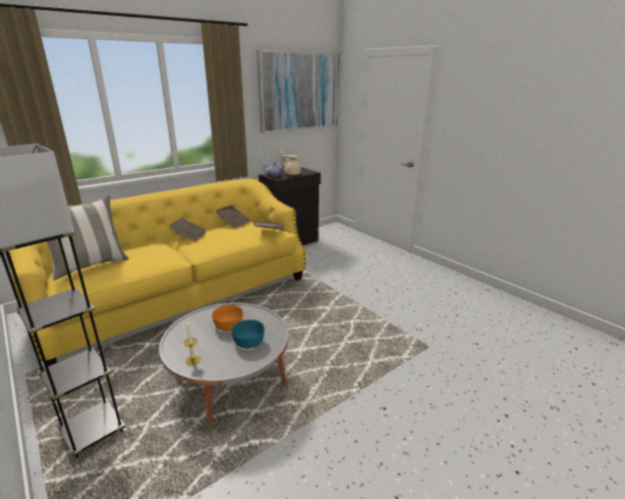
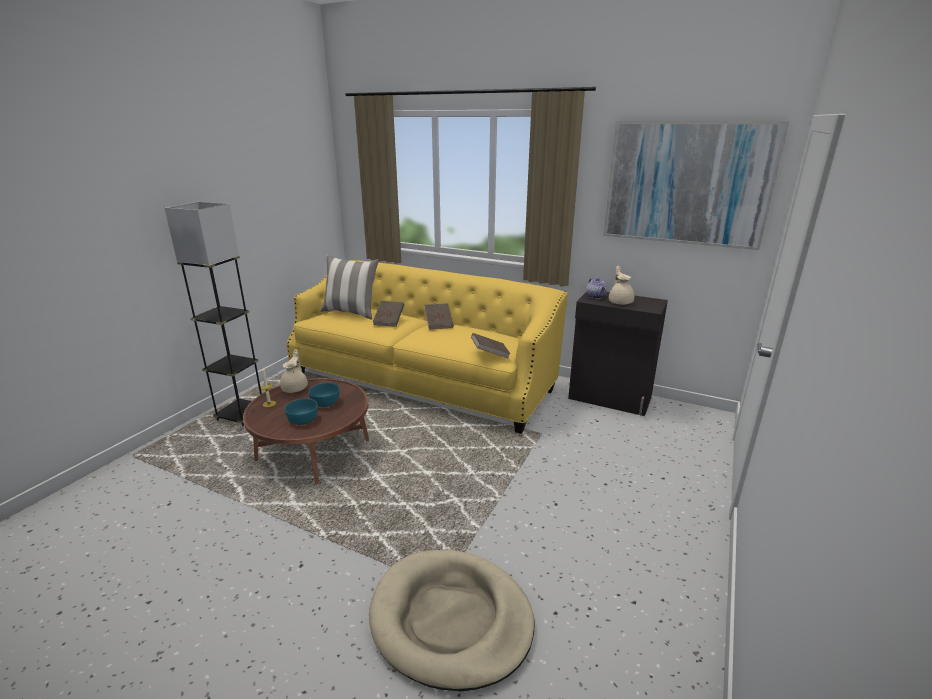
camera: 65 degrees right, 0 degrees up
(179, 338) = (295, 388): none -> beige teapot
(228, 325) = (326, 402): orange bowl -> turquoise bowl
(230, 380) = (313, 450): grey coffee table -> brown coffee table
(233, 222) = (494, 330): brown book -> brown book (389, 321)
(454, 349) = (451, 620): none -> beige dog bed

